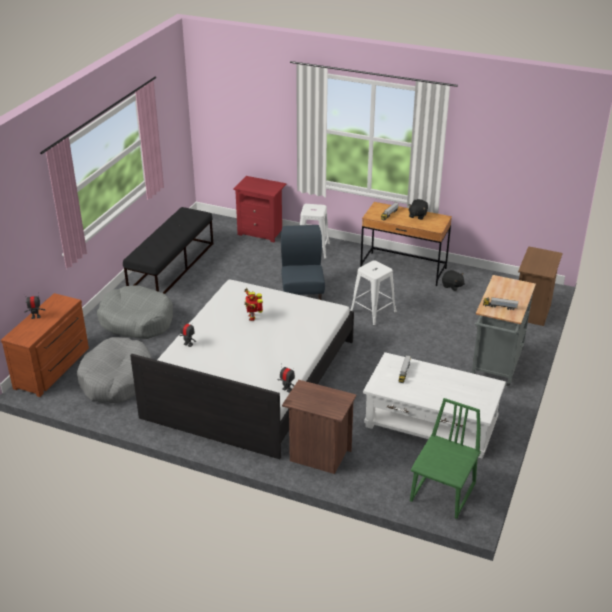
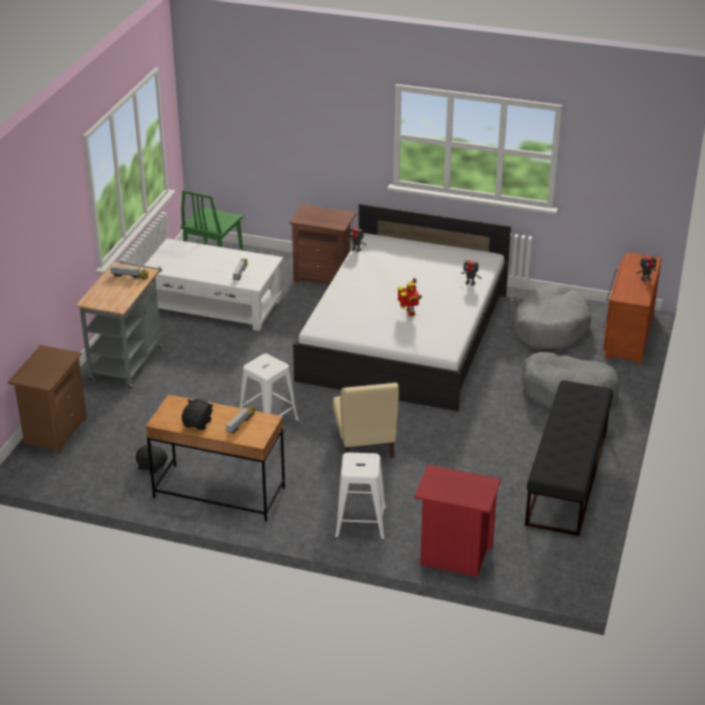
camera: 175 degrees right, 0 degrees up
(302, 293) = (365, 443): blue chair -> beige chair

